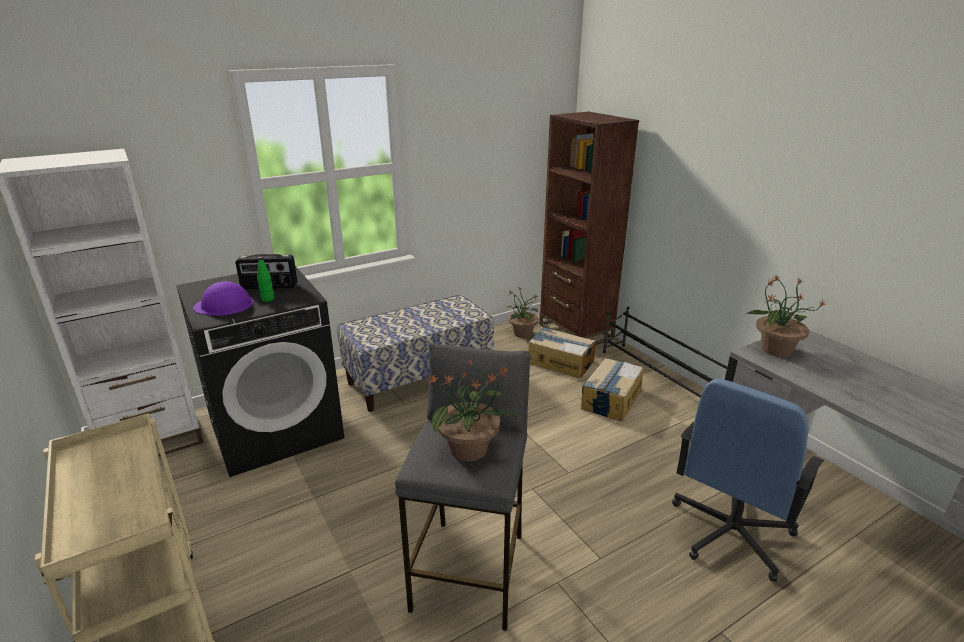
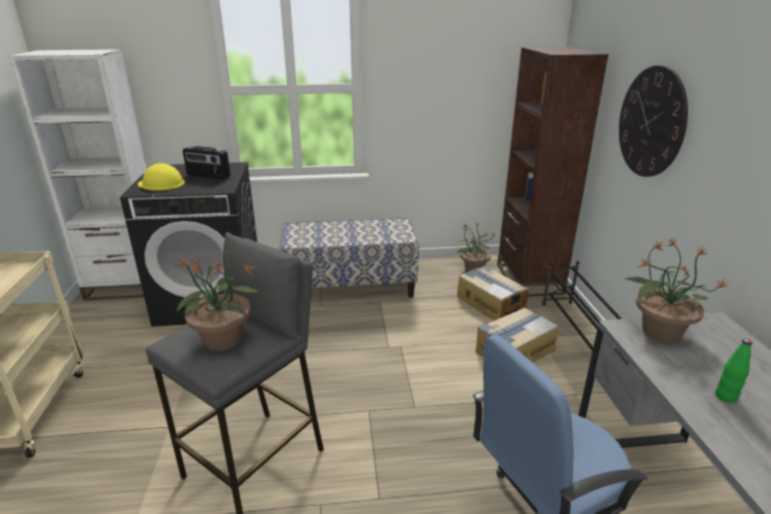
camera: 25 degrees right, 0 degrees up
(224, 305) = (161, 183): purple hard hat -> yellow hard hat
(267, 299) = (195, 184): green bottle -> green bottle (725, 397)
(696, 178) = (651, 122): none -> wall clock

